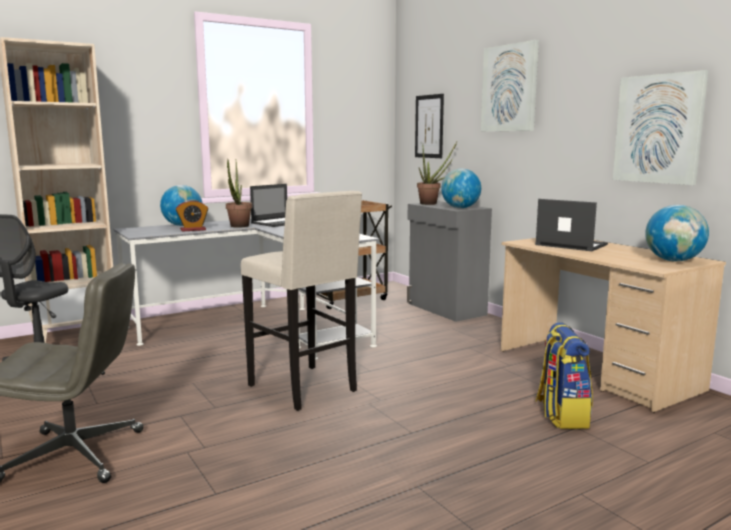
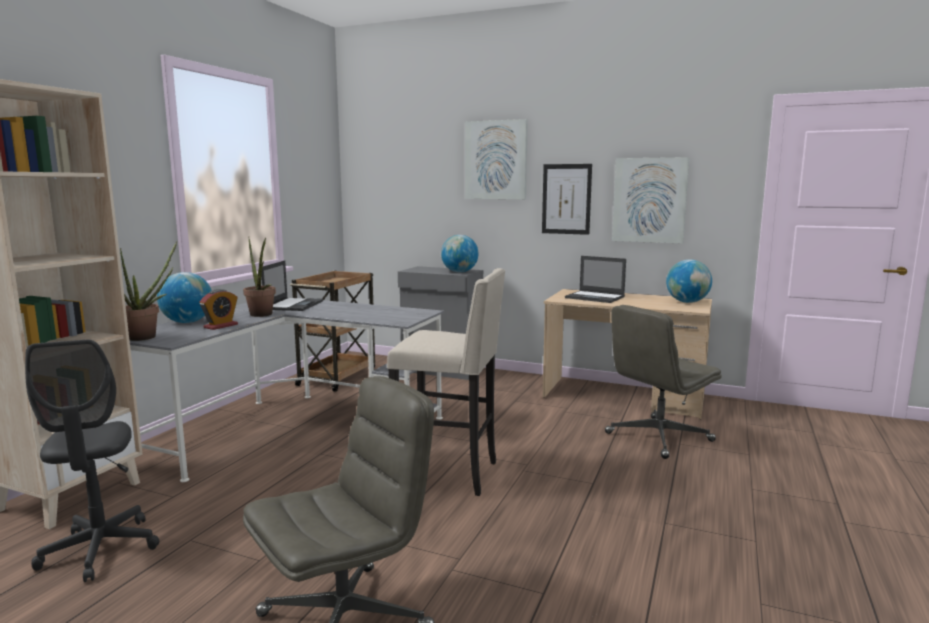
camera: 35 degrees left, 0 degrees up
(429, 126) = (393, 192): picture -> picture (566, 199)
(432, 203) = (419, 269): potted plant -> potted plant (148, 336)
(561, 415) = (658, 437): backpack -> grey office chair
(570, 245) = (595, 297): laptop -> laptop turned 150 degrees counterclockwise

